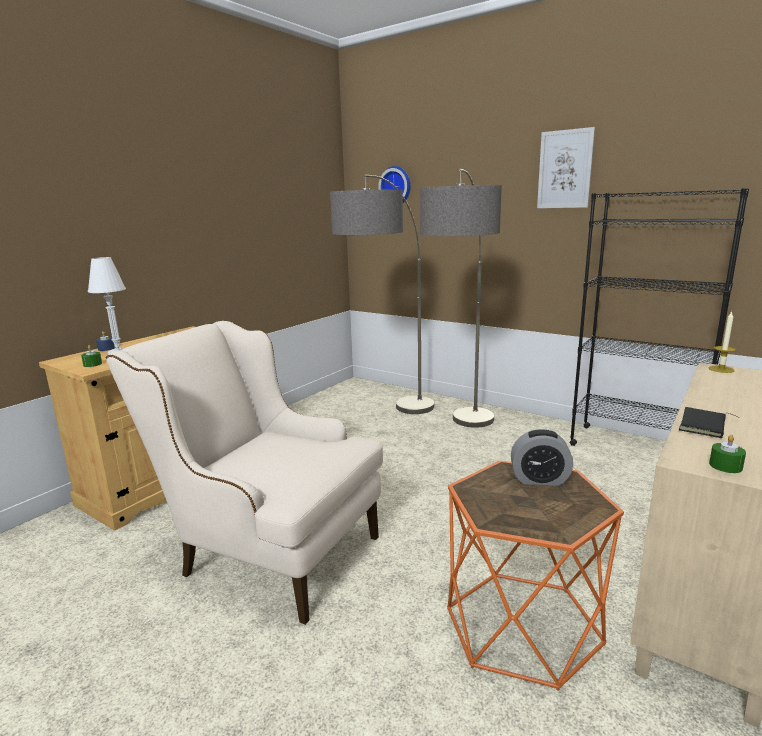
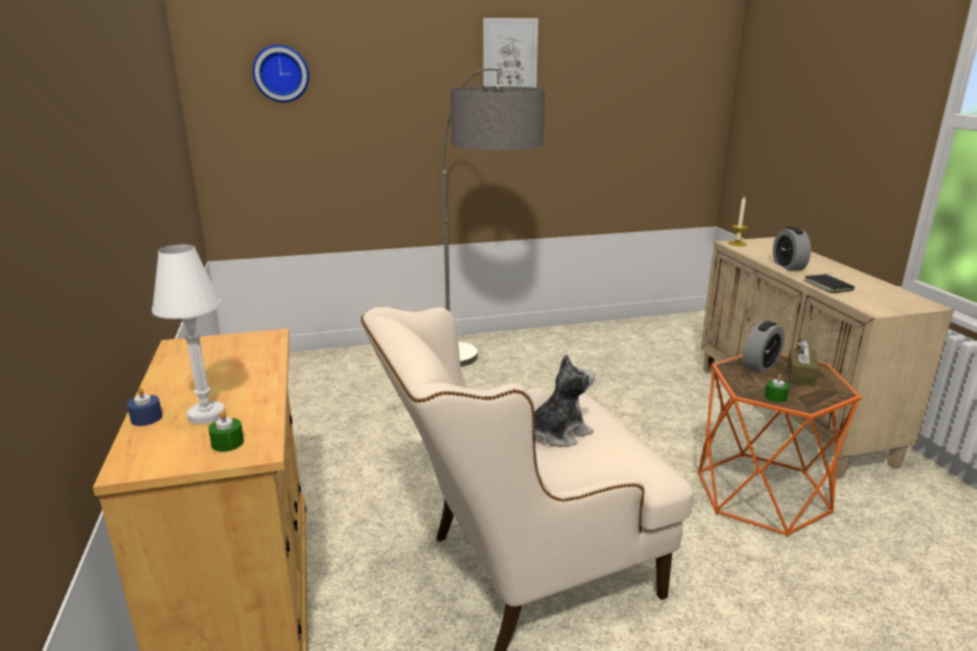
camera: 50 degrees left, 5 degrees up
(290, 447) = (558, 433): none -> plush toy
(388, 422) = (381, 394): floor lamp -> none
(558, 503) = (800, 375): none -> brown tissue box
(635, 448) = (606, 333): black bookcase -> none
(716, 399) = (788, 266): none -> alarm clock
(725, 466) = (892, 306): green candle -> green candle (775, 397)

